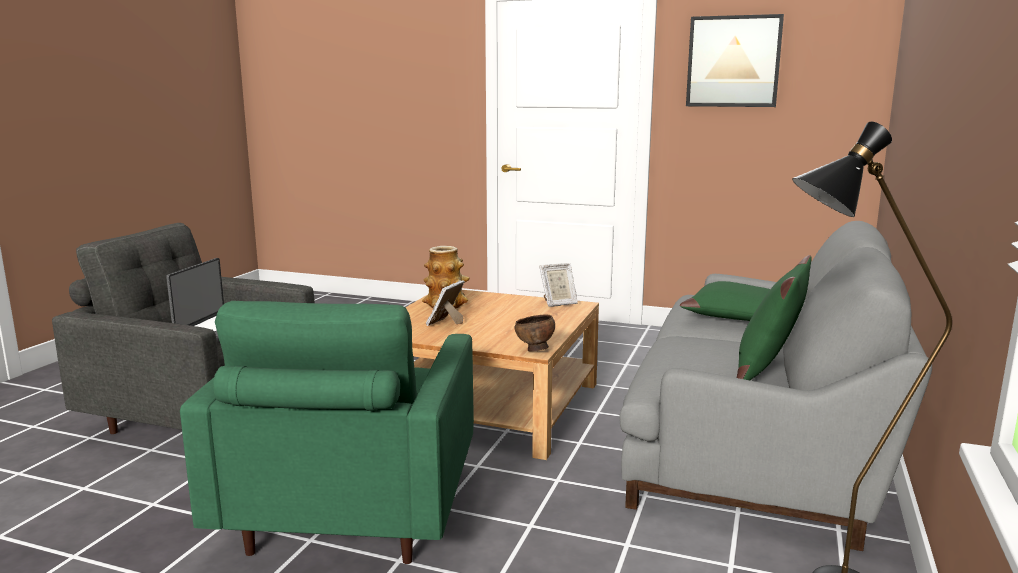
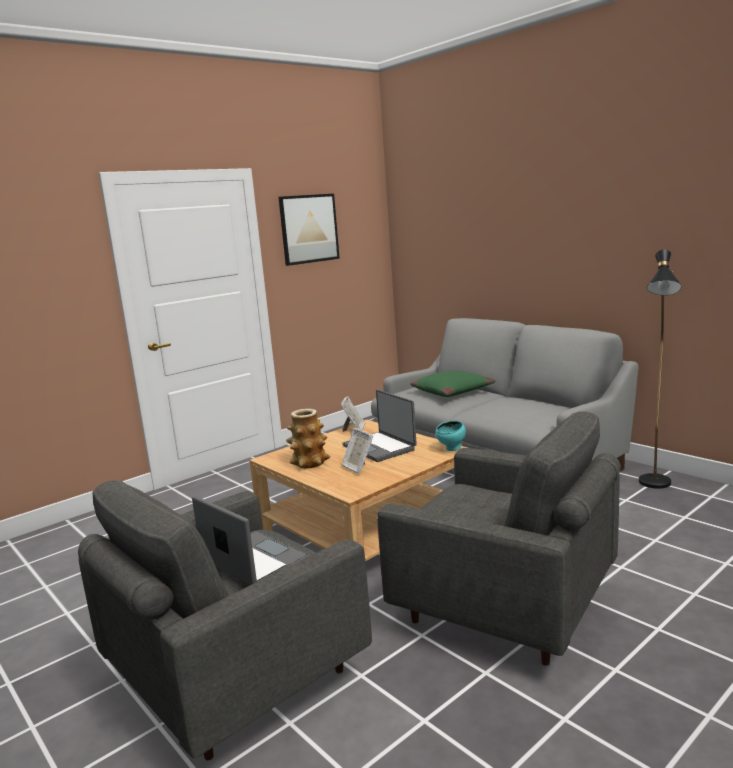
camera: 60 degrees left, 0 degrees up
(349, 513) = (506, 609): green armchair -> grey armchair
(511, 321) = (380, 447): none -> laptop
(534, 350) = (451, 449): brown bowl -> turquoise bowl
(768, 371) = (549, 403): green pillow -> none

